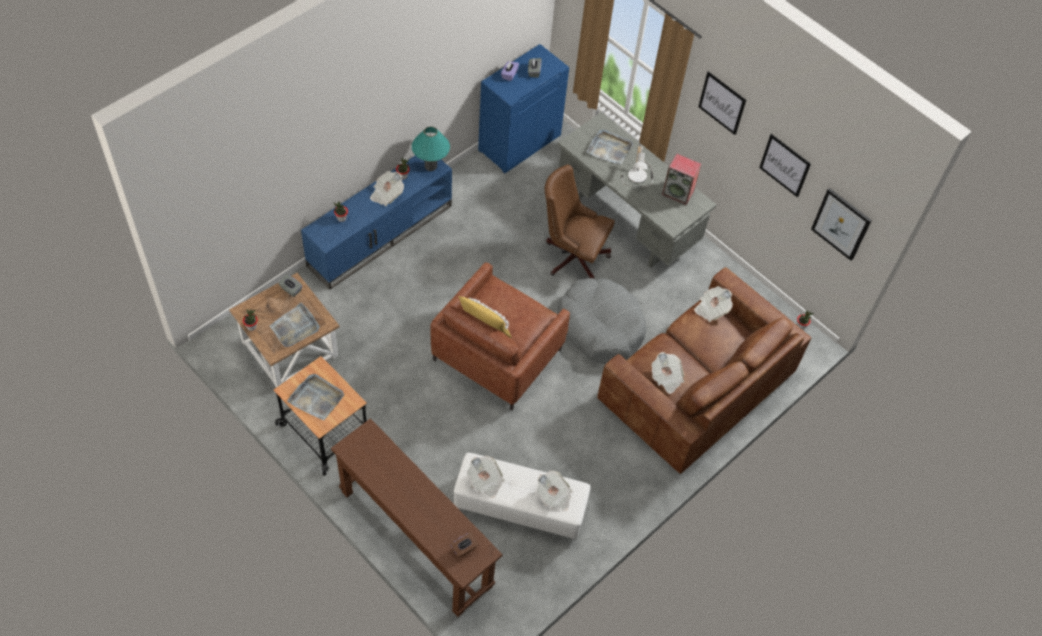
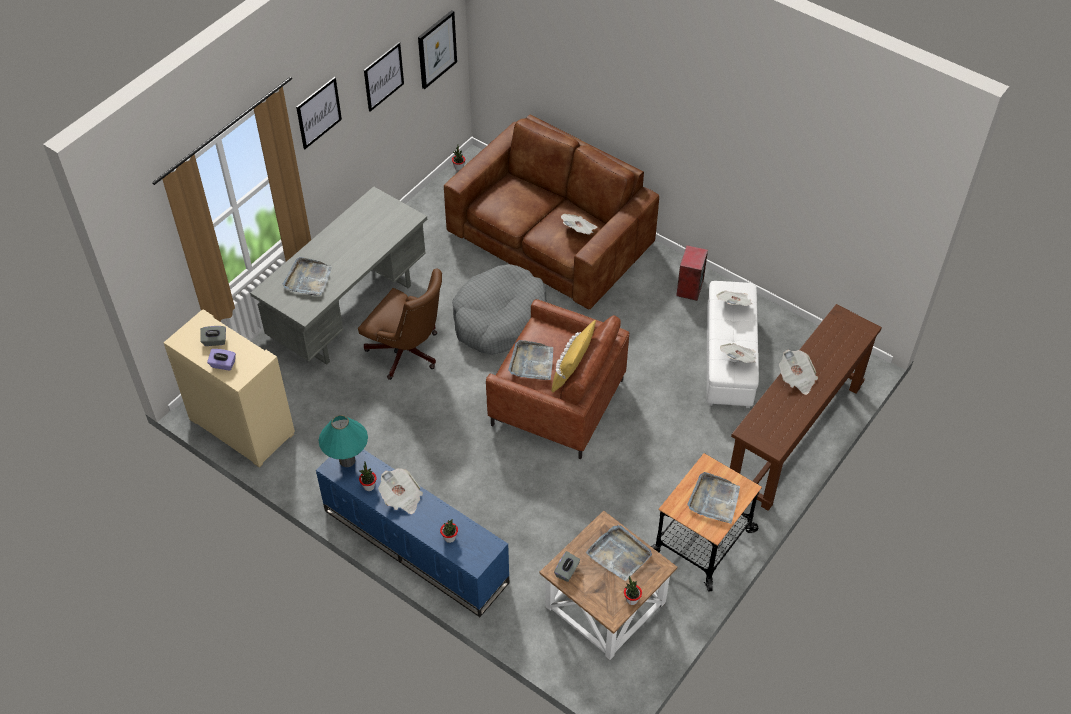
camera: 95 degrees left, 5 degrees down
(464, 548) = (843, 332): brown tissue box -> none
(501, 302) = (532, 362): none -> grey tray
(519, 142) = (240, 427): blue cabinet -> beige cabinet
(572, 255) = (408, 354): brown office chair -> brown office chair turned 75 degrees counterclockwise
(639, 177) = (346, 250): table lamp -> none
(678, 192) = (363, 216): speaker -> speaker (689, 287)
(711, 309) = (489, 201): newspaper -> newspaper (797, 378)

